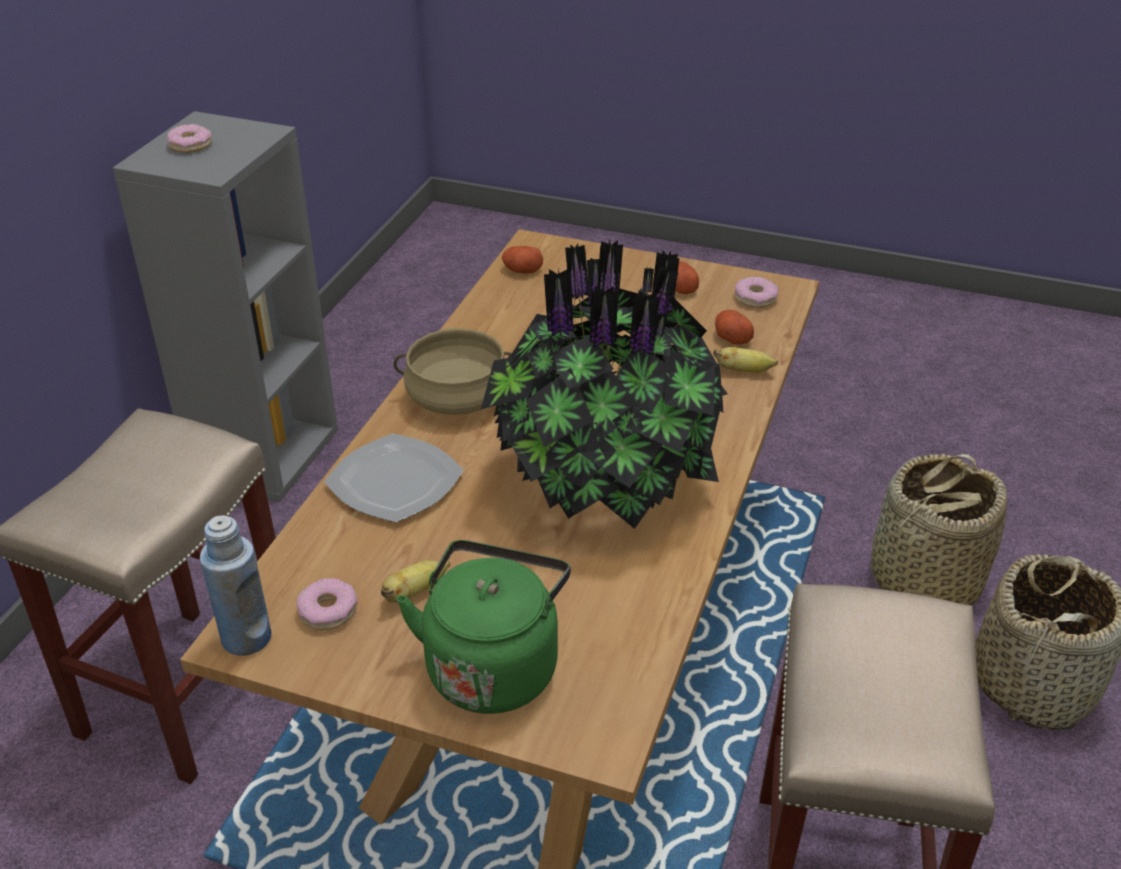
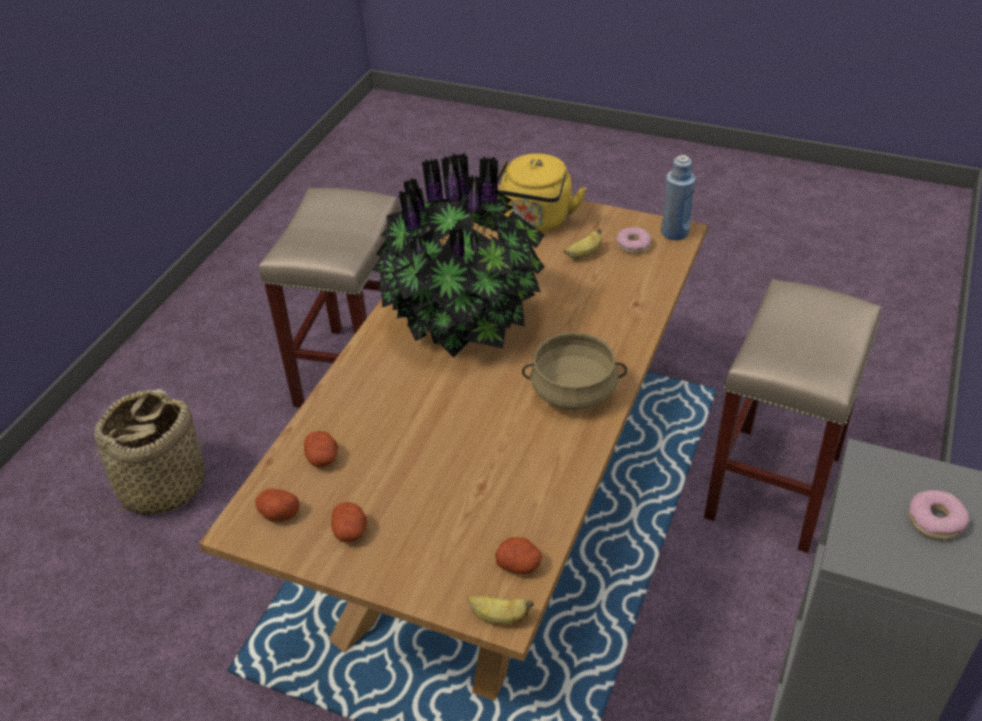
camera: 175 degrees left, 5 degrees up
(394, 481) = (611, 322): plate -> none
(493, 665) = (536, 221): green kettle -> yellow kettle
(744, 371) = (326, 418): banana -> banana (499, 617)
(755, 298) = (278, 513): donut -> potato
(923, 579) = (187, 575): basket -> none

